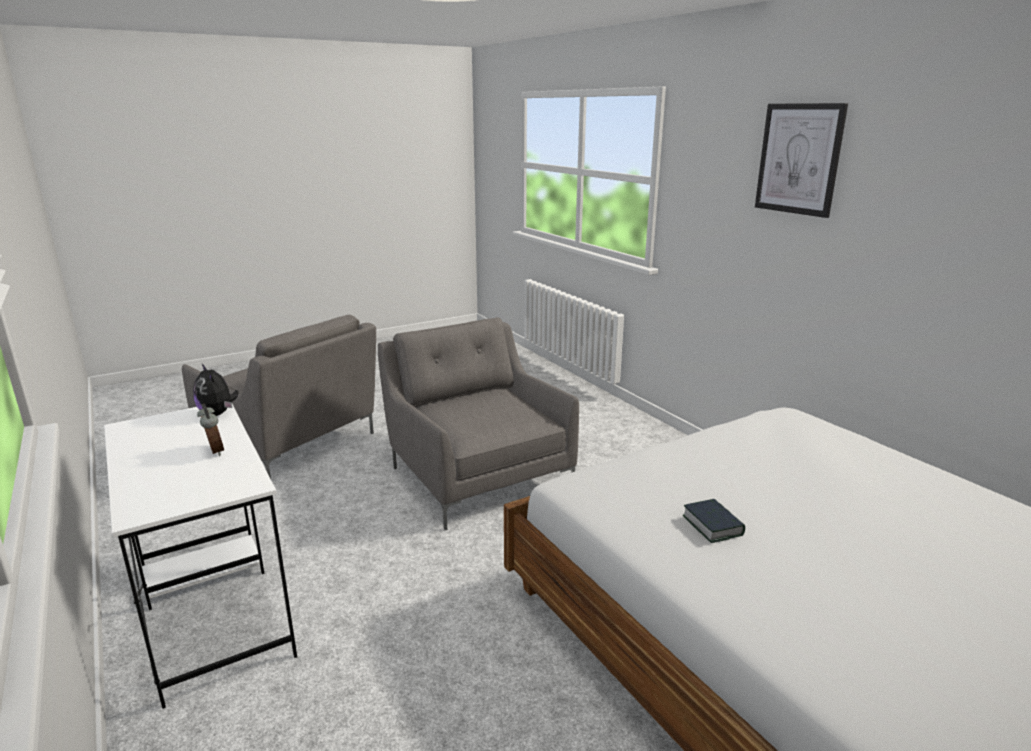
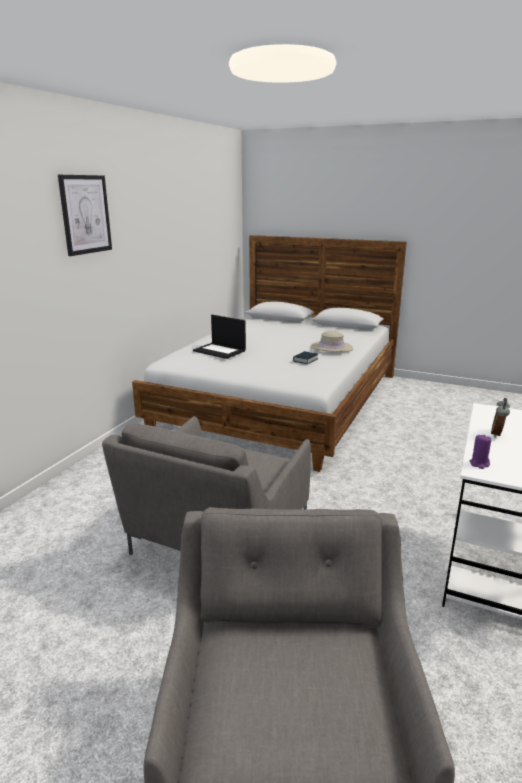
camera: 125 degrees left, 0 degrees up
(218, 413) = (479, 464): plush toy -> purple candle
(793, 603) = (331, 348): none -> beige hat
(818, 457) = (220, 351): none -> laptop

